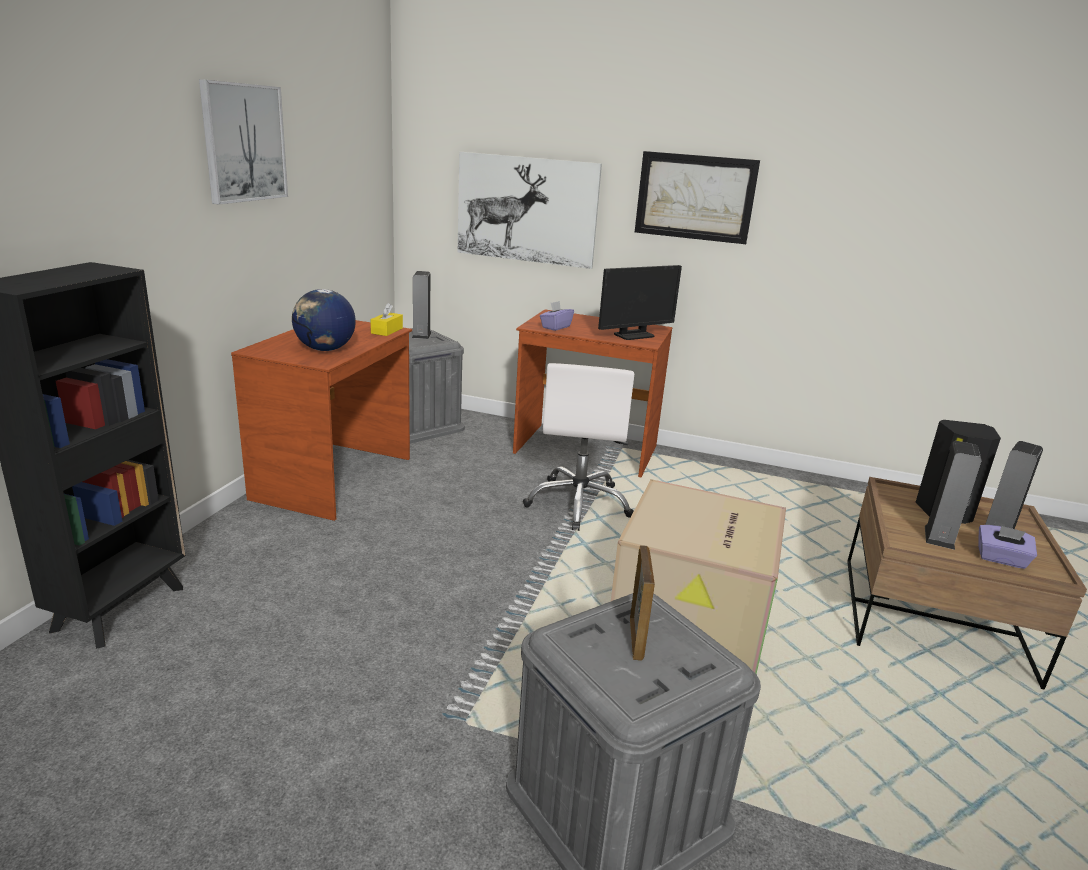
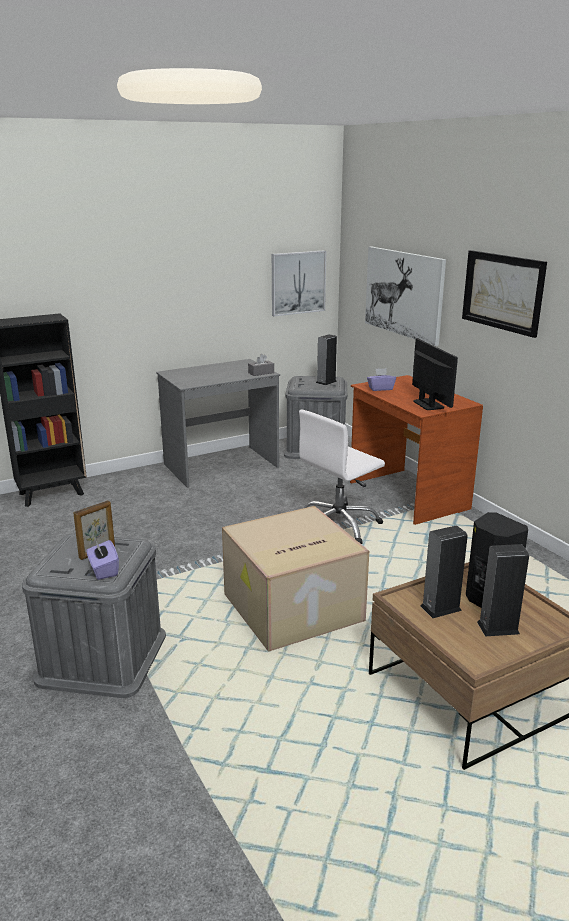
camera: 45 degrees right, 0 degrees up
(244, 143) = (182, 247): picture -> picture (298, 282)
(325, 349) = (202, 378): globe -> none
(335, 478) = (221, 466): brown desk -> grey desk
(387, 331) = (261, 373): yellow tissue box -> grey tissue box
(634, 335) = (428, 404): monitor -> monitor turned 120 degrees counterclockwise
(1001, 559) = (456, 638): purple tissue box -> purple tissue box (103, 570)

